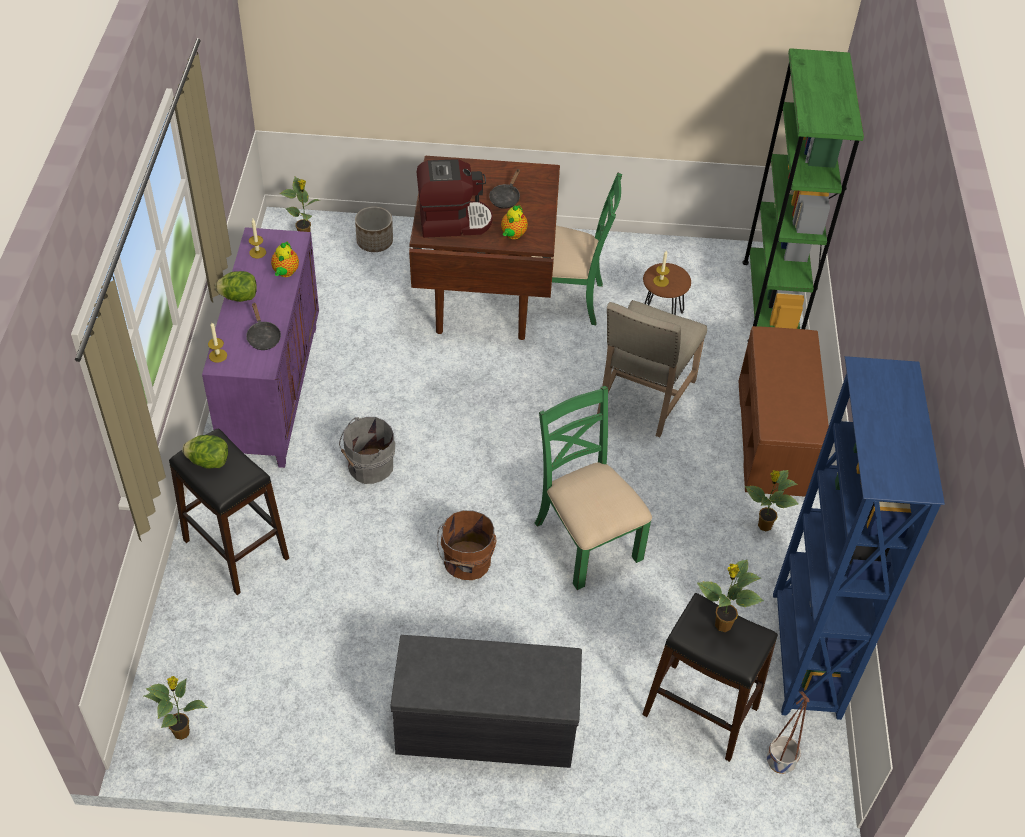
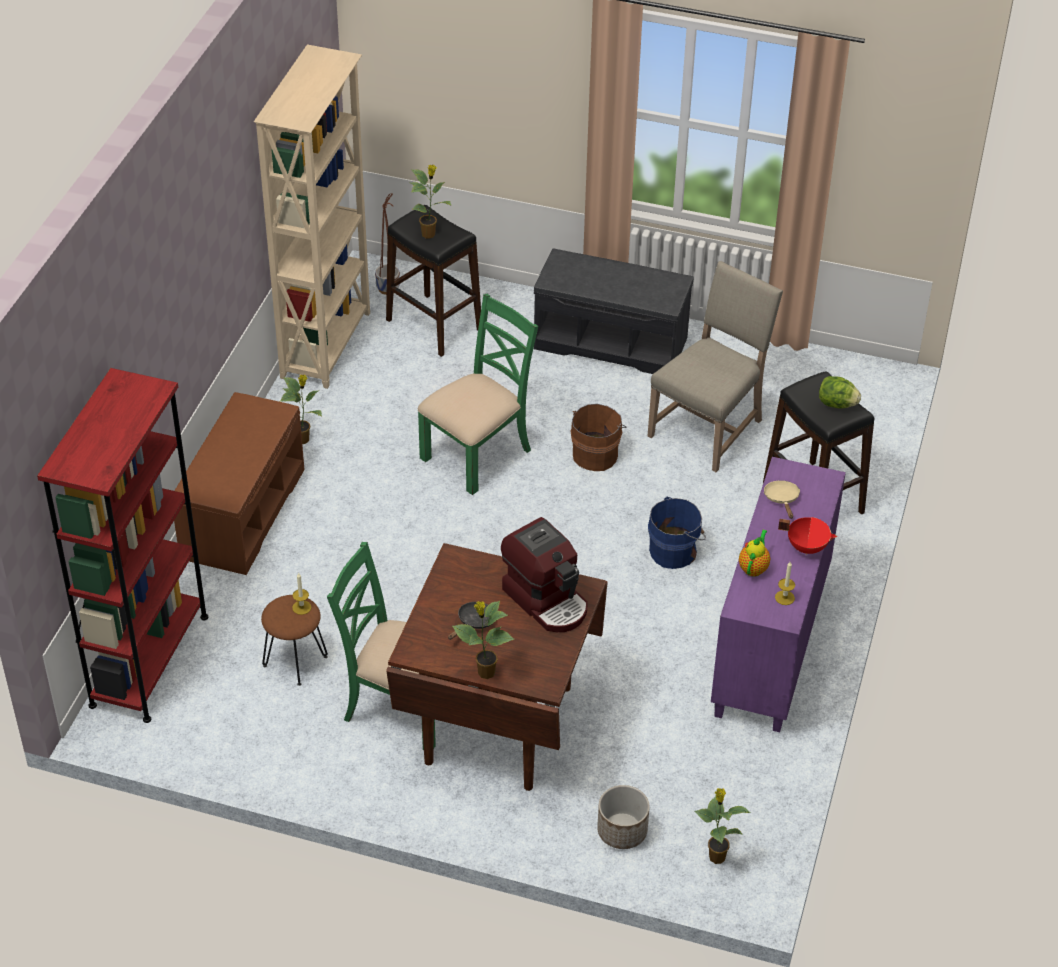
camera: 165 degrees left, 5 degrees down
(182, 731) = (857, 376): potted plant -> potted plant (485, 673)
(218, 355) = (829, 487): candle -> none
(239, 297) = (807, 547): lettuce -> red cooking pot
(263, 337) = (782, 499): black frying pan -> beige frying pan
(368, 466) = (675, 551): grey bucket -> blue bucket
(453, 221) = (547, 600): coffee machine -> coffee machine turned 135 degrees counterclockwise
(513, 235) = (482, 572): teapot -> none
(586, 540) = (477, 454): green chair -> green chair turned 120 degrees counterclockwise
(642, 398) = (361, 573): beige chair -> beige chair (709, 427)
(771, 302) = (149, 660): green bookcase -> red bookcase
(804, 655) = (327, 345): blue bookcase -> beige bookcase

